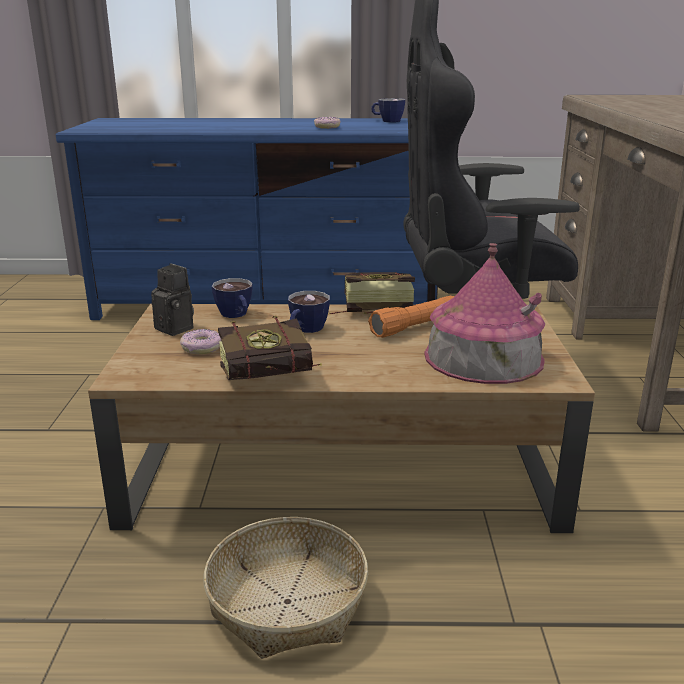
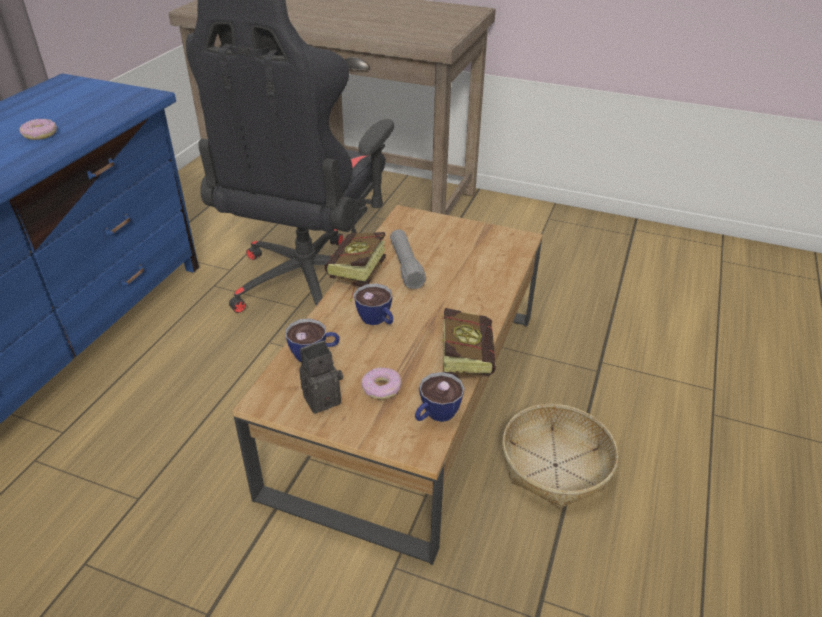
camera: 70 degrees left, 15 degrees up
(387, 121) = (46, 97): cup -> cup (435, 415)
(415, 327) = (406, 266): orange flashlight -> grey flashlight
(483, 357) = (476, 255): toy house -> none

